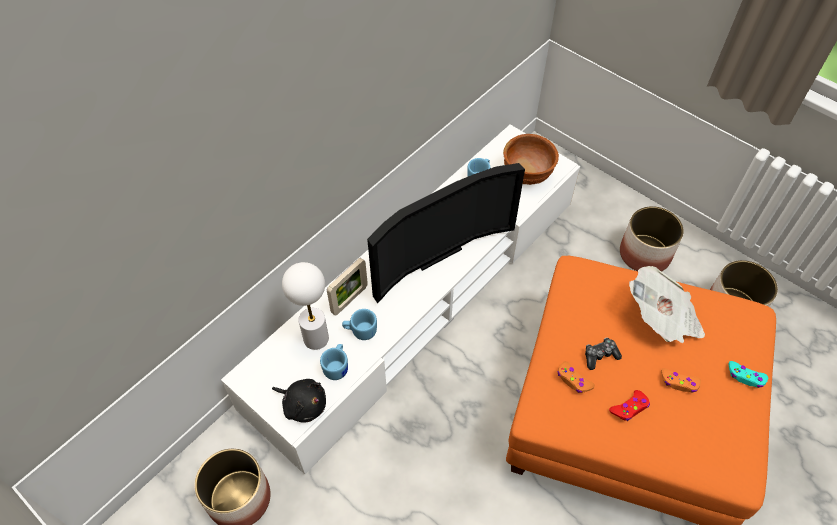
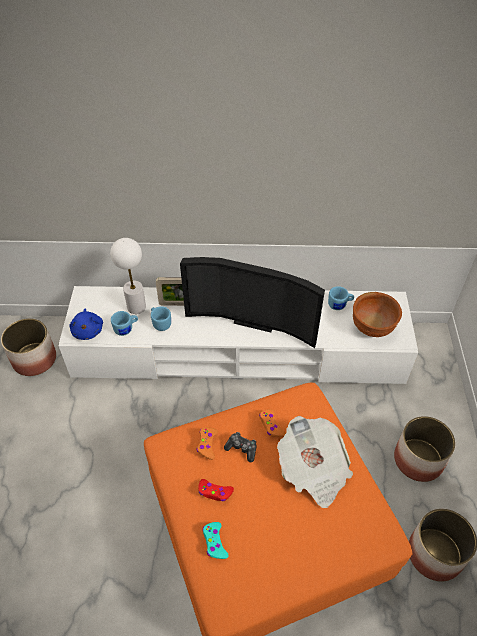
camera: 50 degrees right, 5 degrees down
(303, 404) = (88, 330): black plush toy -> blue plush toy
(679, 383) = (265, 513): orange game controller -> orange game controller (271, 426)
(745, 377) = (315, 559): turquoise game controller -> turquoise game controller (214, 542)

